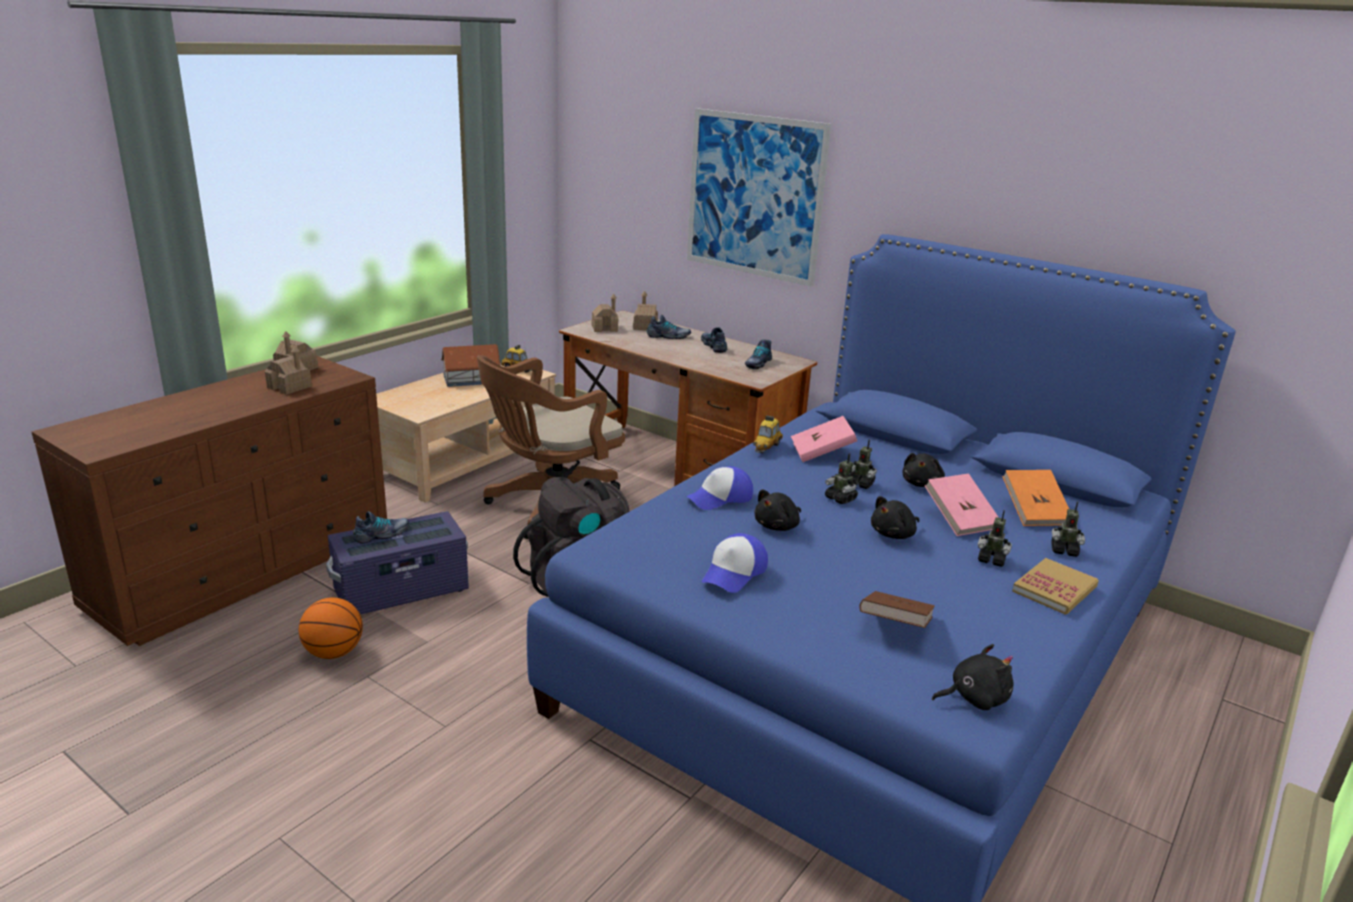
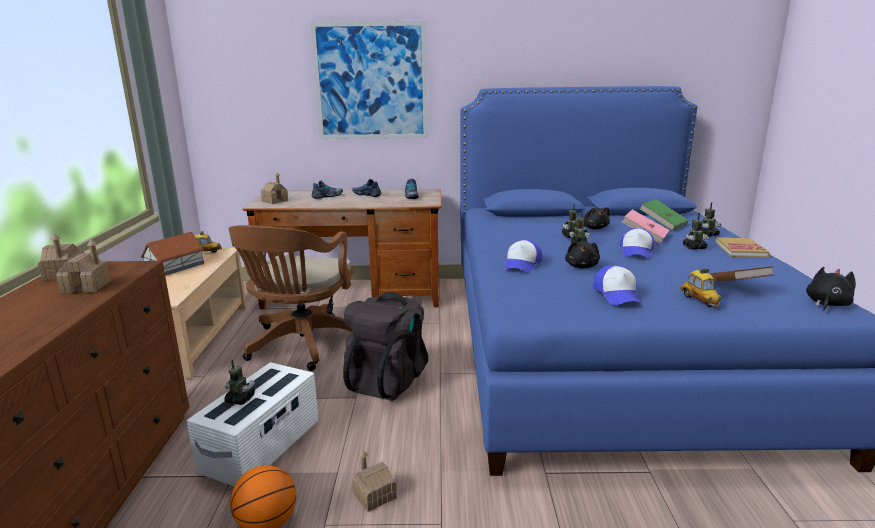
camera: 35 degrees left, 5 degrees down
(382, 535) = (240, 399): shoe -> toy robot
(402, 591) = (262, 447): purple storage box -> white storage box
(645, 327) = (301, 195): toy house -> toy house (374, 495)
(766, 447) = (489, 235): toy car -> toy car (699, 301)
(821, 453) = (521, 229): pink book -> none
(894, 534) = (636, 251): black plush toy -> cap
(1034, 512) = (662, 225): orange book -> green book

